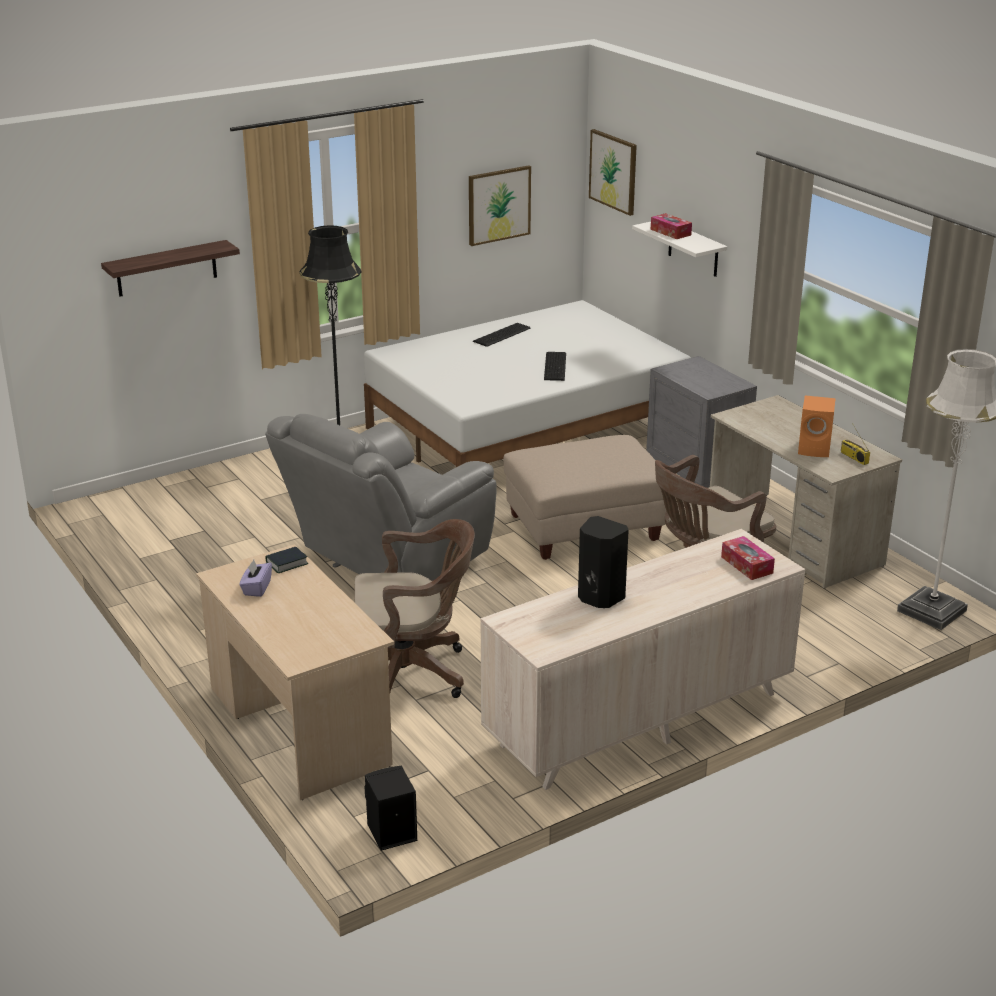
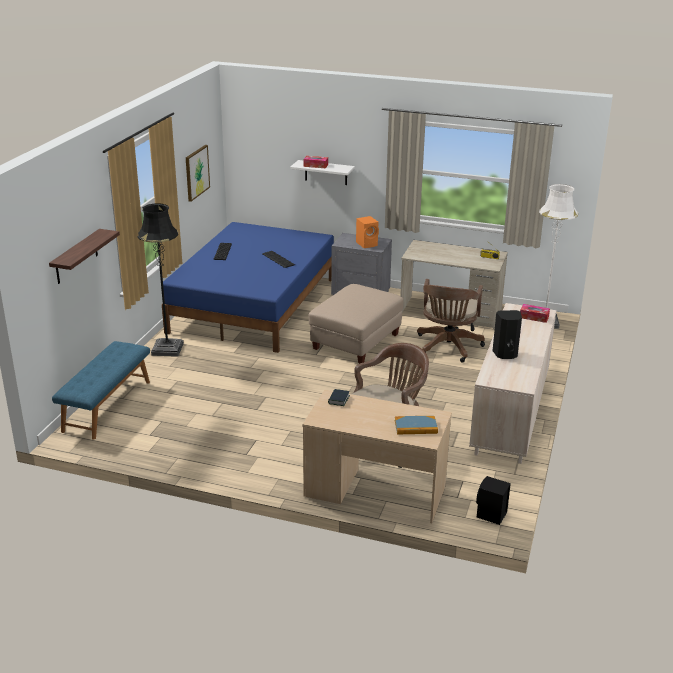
camera: 40 degrees left, 0 degrees up
(178, 489) = (106, 406): none -> blue bench
(256, 588) = (346, 417): purple tissue box -> none
(314, 638) = (416, 427): none -> book
(387, 565) = (291, 398): grey armchair -> none
(527, 431) = (254, 305): white bed -> blue bed
(613, 171) = (250, 139): picture -> none
(815, 449) = (469, 259): orange speaker -> orange speaker (367, 244)

